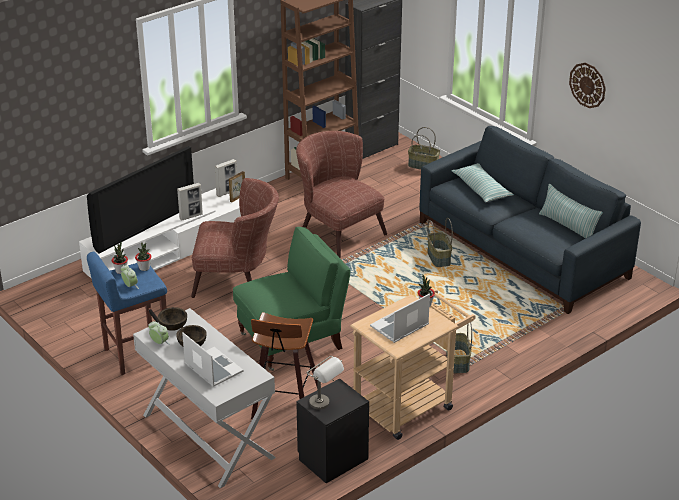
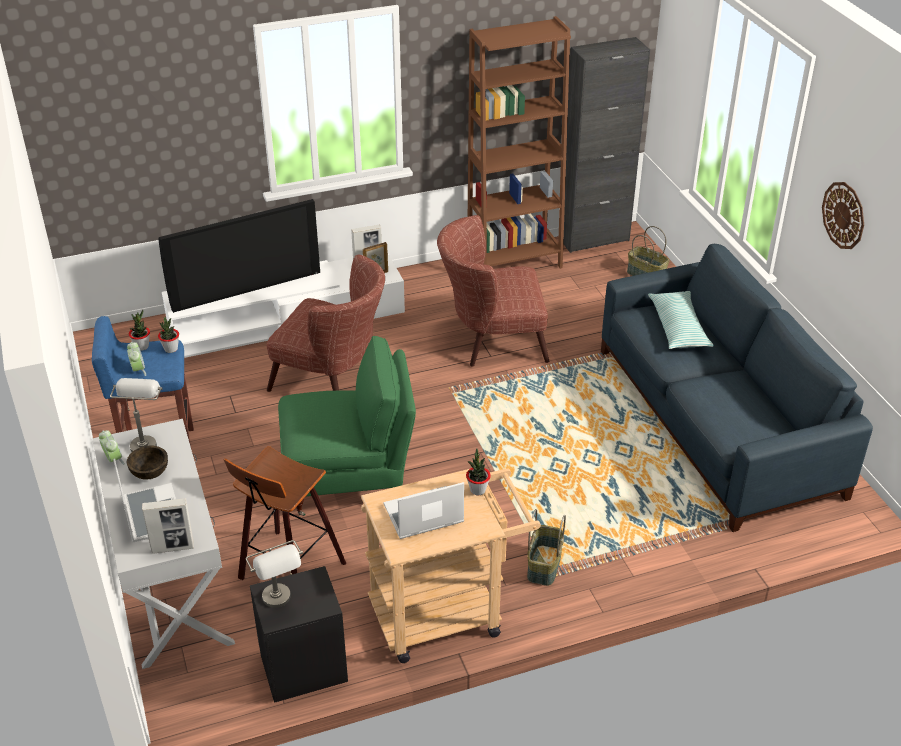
camera: 20 degrees right, 5 degrees up
(173, 326) = (145, 440): brown bowl -> grey table lamp
(191, 216) = (306, 287): picture frame -> picture frame (173, 548)
(337, 230) = (491, 340): brown armchair -> brown armchair turned 75 degrees counterclockwise
(439, 258) = (599, 407): basket -> none
(568, 226) = (771, 408): pillow -> none

